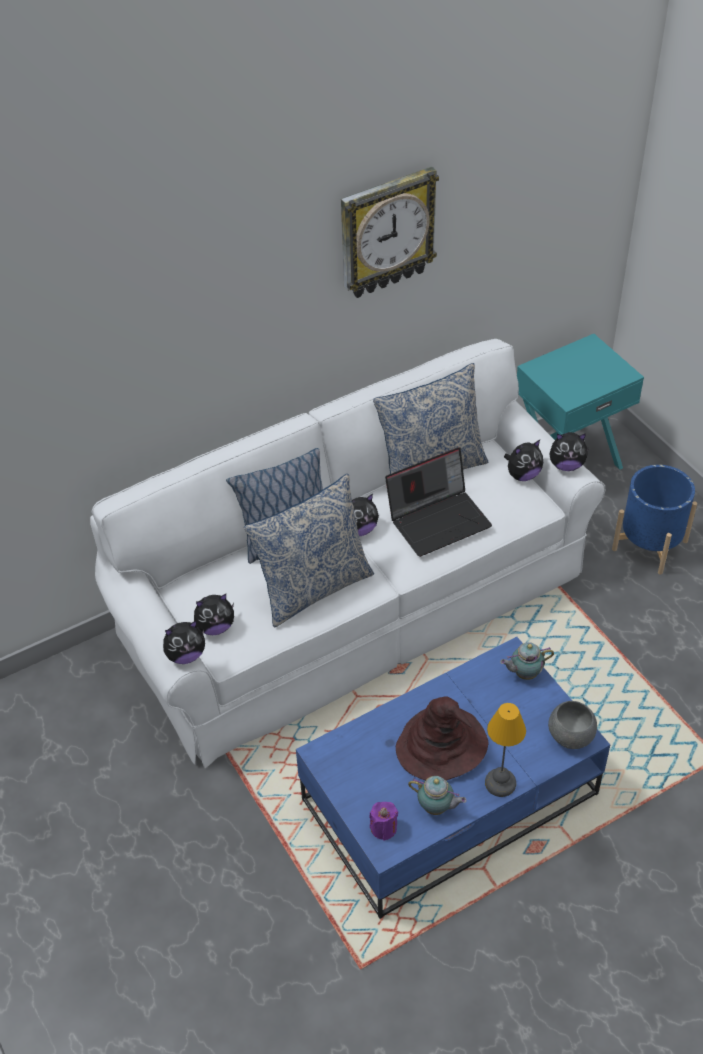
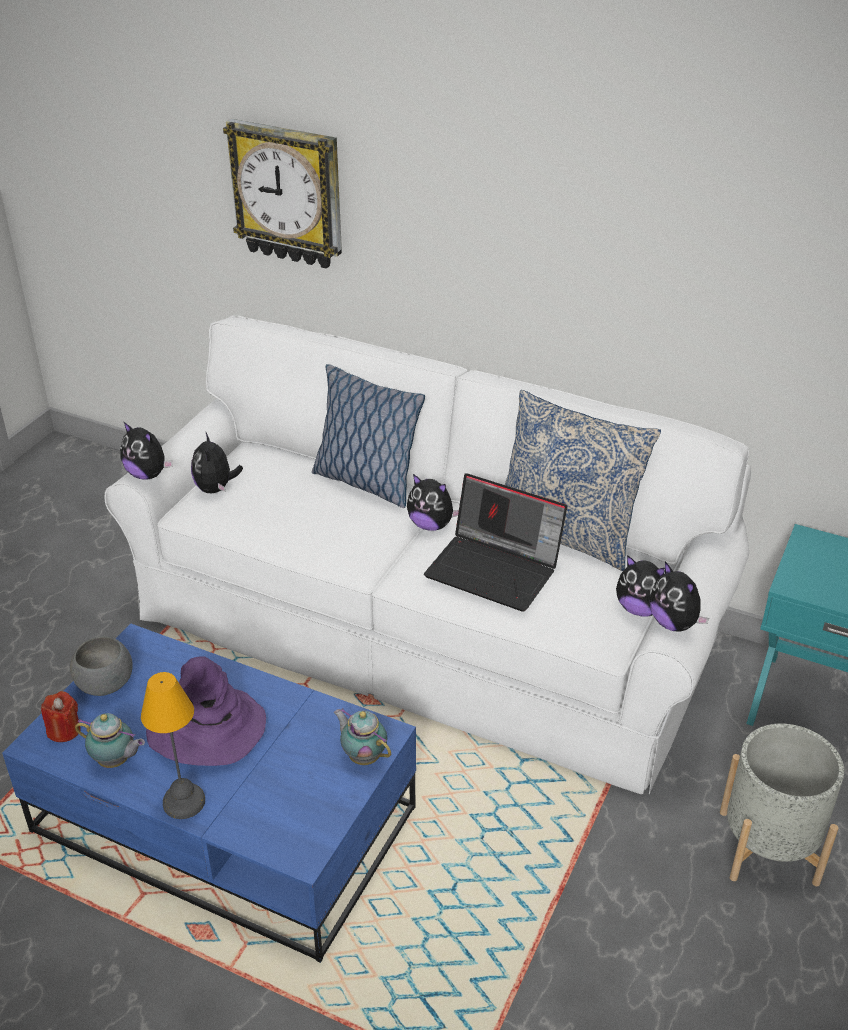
camera: 55 degrees right, 10 degrees down
(215, 627) = (216, 489): plush toy -> plush toy turned 45 degrees clockwise
(313, 587) = (319, 526): pillow -> none
(383, 828) = (64, 730): purple candle -> red candle
(386, 233) = (625, 198): wall clock -> wall clock (288, 194)
(436, 808) = (116, 761): teapot -> teapot turned 60 degrees counterclockwise
(441, 746) = (206, 729): brown hat -> purple hat
(570, 737) = (296, 839): grey bowl -> grey bowl (105, 684)
(649, 545) = (768, 847): blue planter -> grey planter

